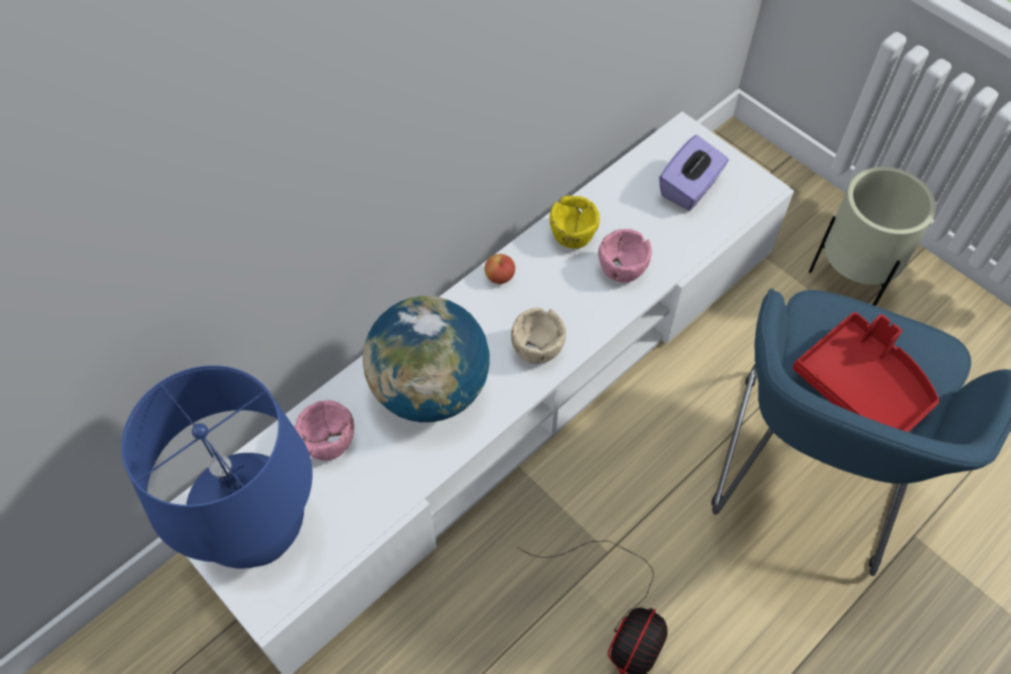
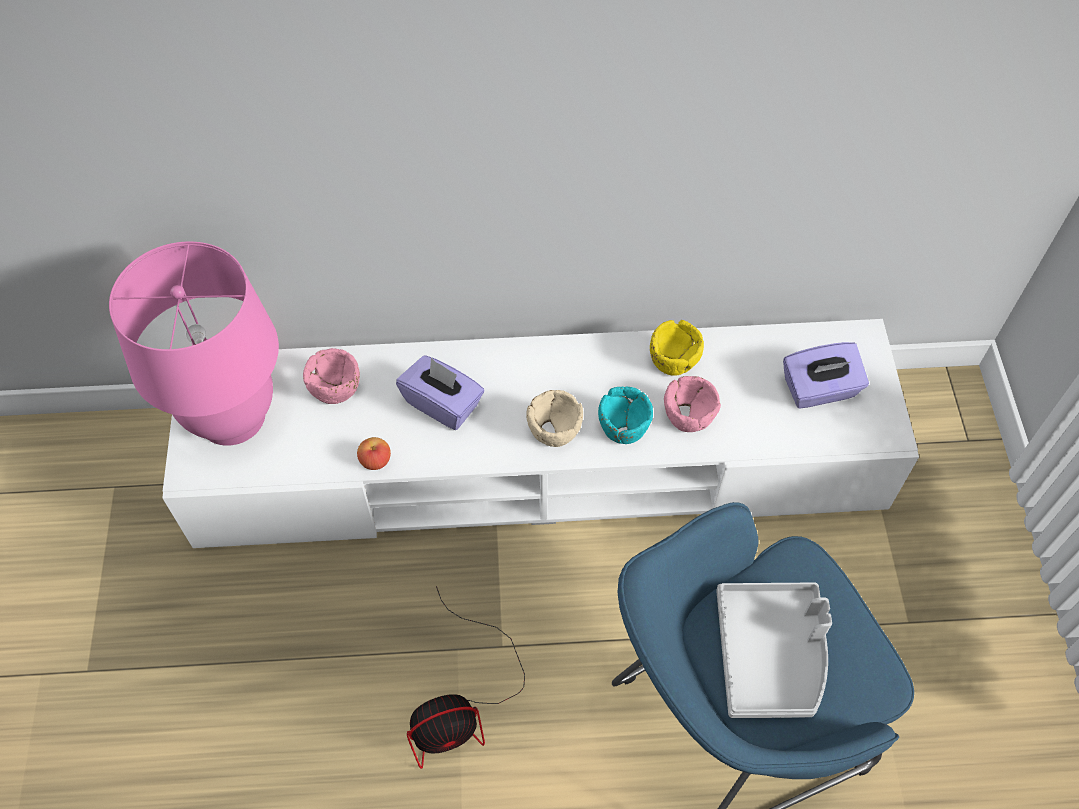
camera: 40 degrees right, 0 degrees up
(257, 531) = (232, 416): blue table lamp -> pink table lamp
(430, 390) = (443, 404): globe -> purple tissue box
(499, 276) = (581, 354): apple -> apple (375, 460)
(585, 310) = (623, 428): none -> turquoise bowl
(850, 282) = (944, 590): beige planter -> none
(863, 387) = (770, 654): red tray -> grey tray

